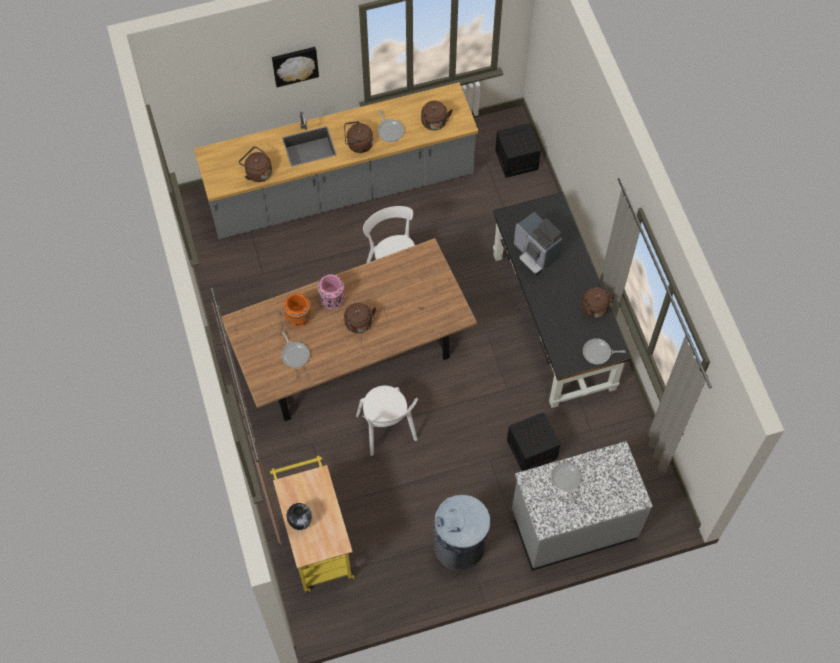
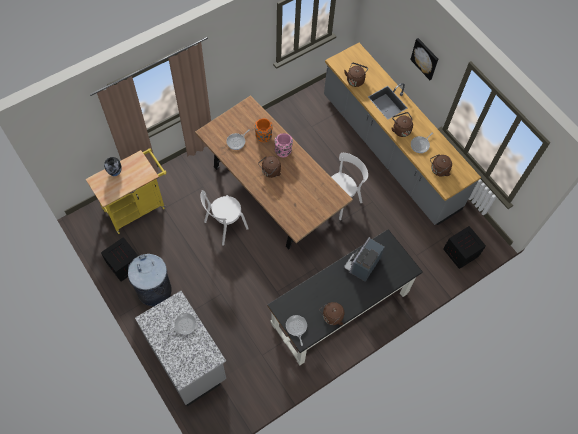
camera: 70 degrees right, 0 degrees up
(531, 450) = (235, 318): crate -> crate (124, 264)

